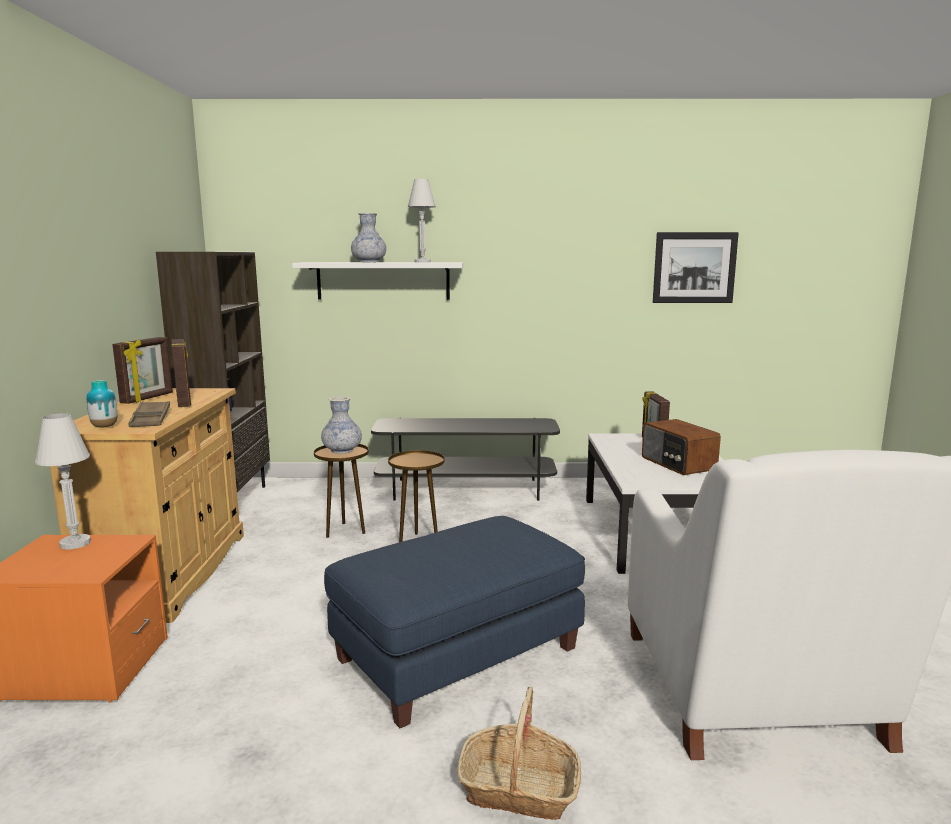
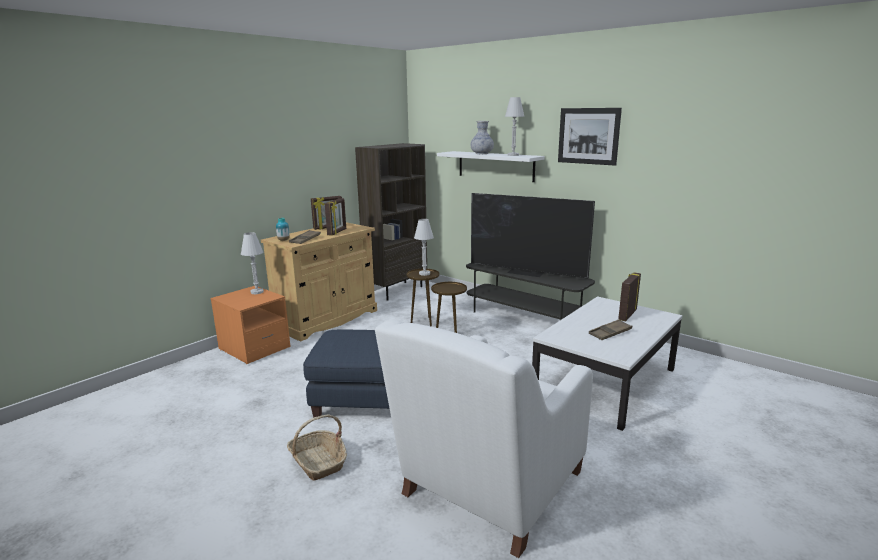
camera: 40 degrees right, 5 degrees up
(342, 450) = (424, 273): vase -> white table lamp
(466, 424) = (526, 272): none -> television
(677, 464) = (610, 333): radio -> brown tray
(694, 267) = (731, 170): picture -> picture (588, 136)

